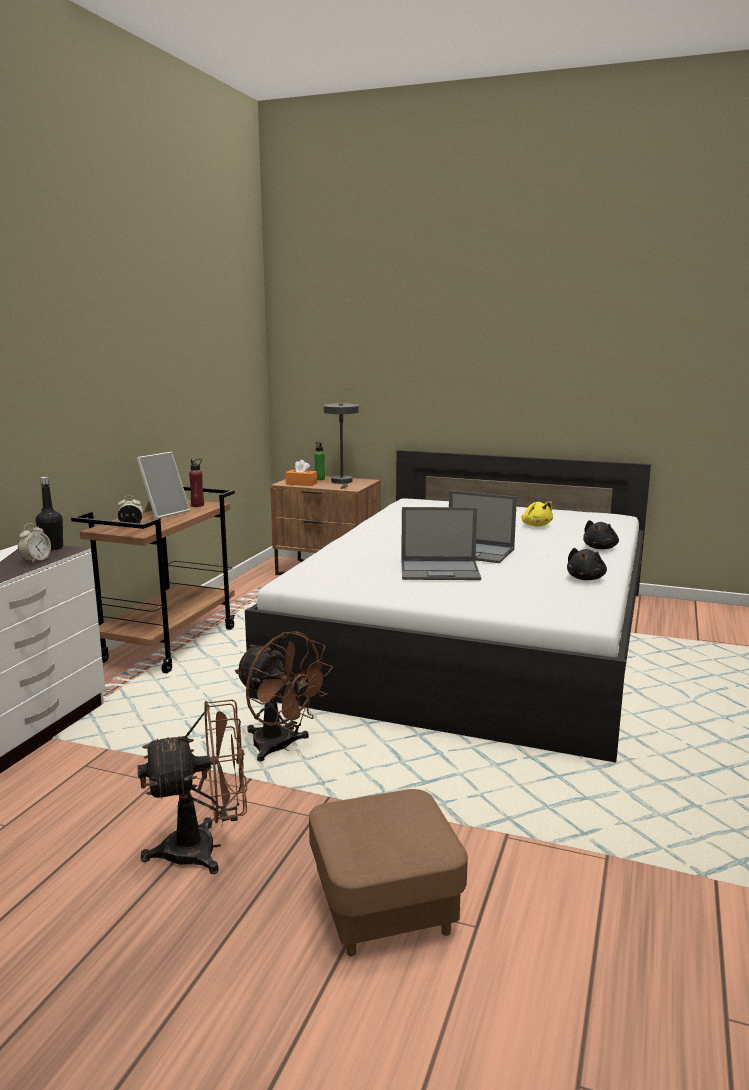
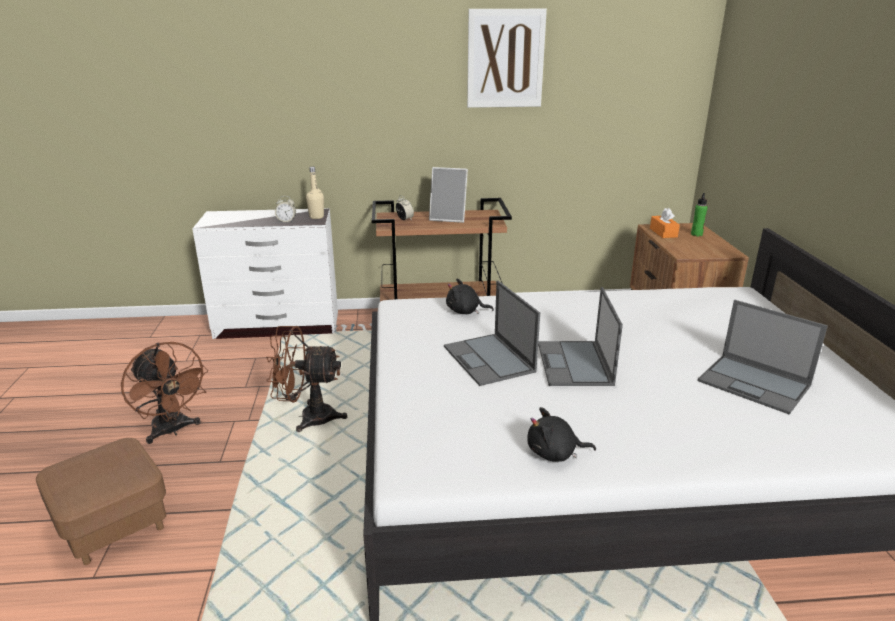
camera: 65 degrees right, 10 degrees up
(52, 548) = (316, 217): black bottle -> beige bottle
(154, 332) = (505, 59): none -> picture
(197, 505) = (485, 220): red bottle -> none
(280, 748) = (308, 417): brown fan -> brown fan turned 75 degrees clockwise
(342, 482) = (701, 245): grey table lamp -> none
(536, 525) = (755, 384): yellow plush toy -> laptop
(600, 548) = (710, 448): black plush toy -> black plush toy (465, 311)

